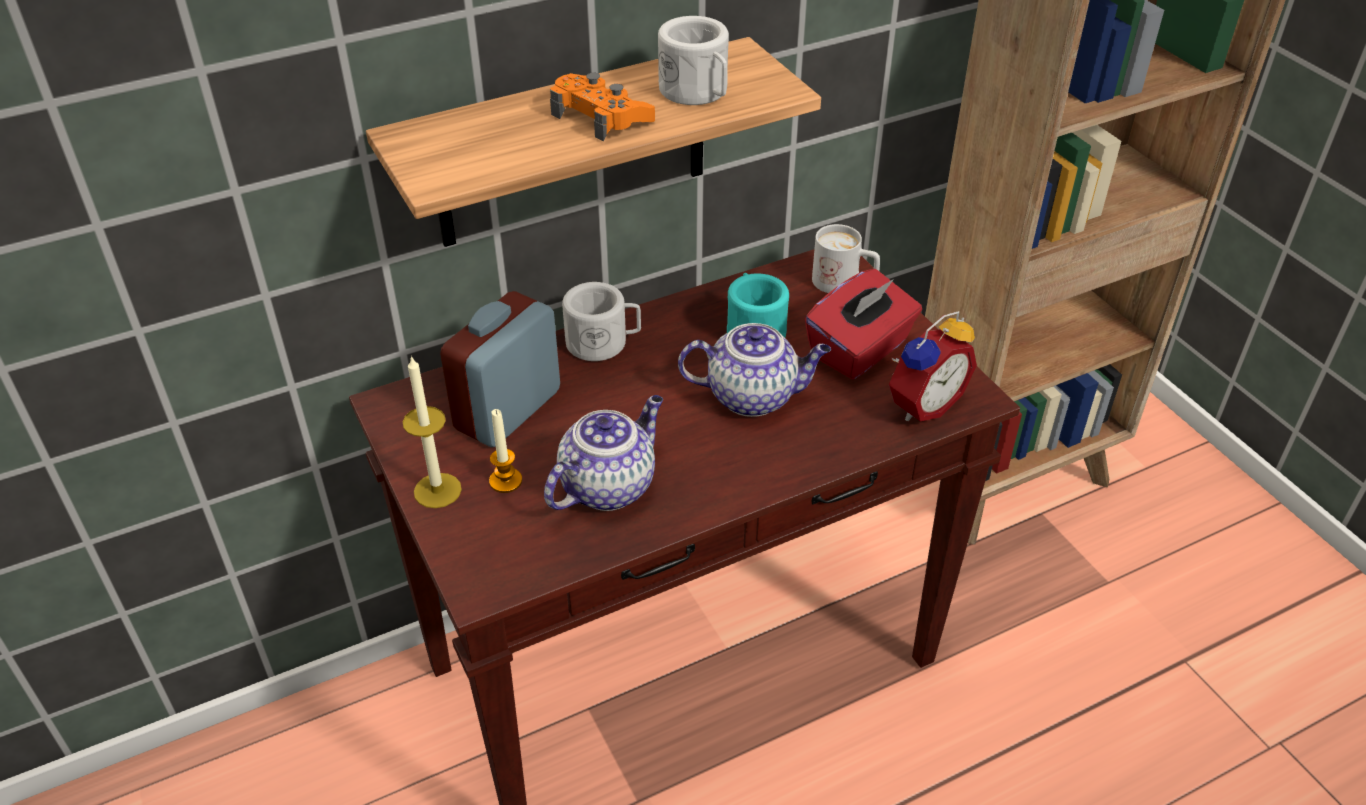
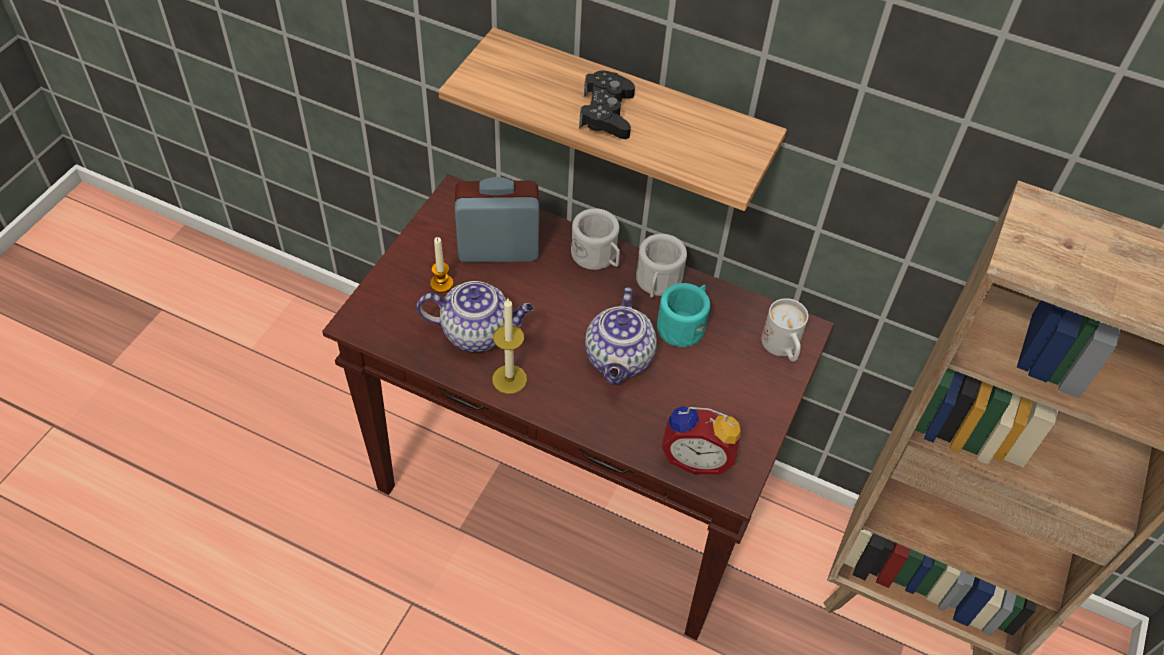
camera: 50 degrees right, 10 degrees up
(437, 490) = (409, 259): candle -> candle (509, 379)
(601, 117) = (606, 113): orange game controller -> black game controller
(698, 93) = (683, 141): white mug -> white mug (657, 283)
(754, 396) = (619, 360): teapot -> teapot turned 45 degrees clockwise
(860, 350) = (719, 394): red tissue box -> none

